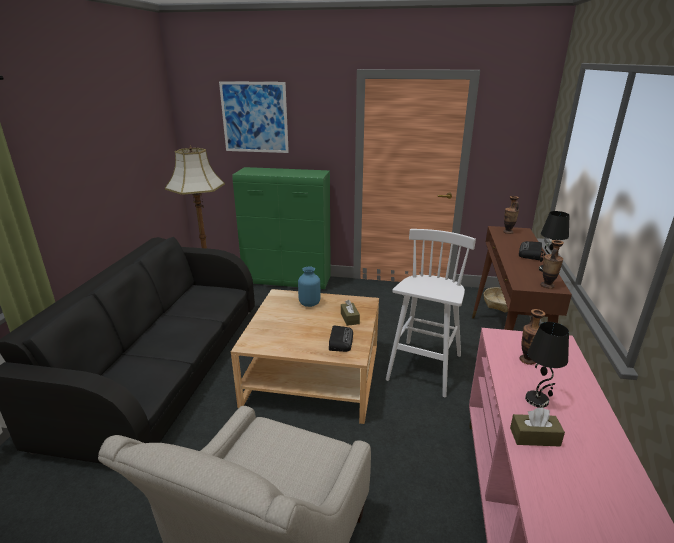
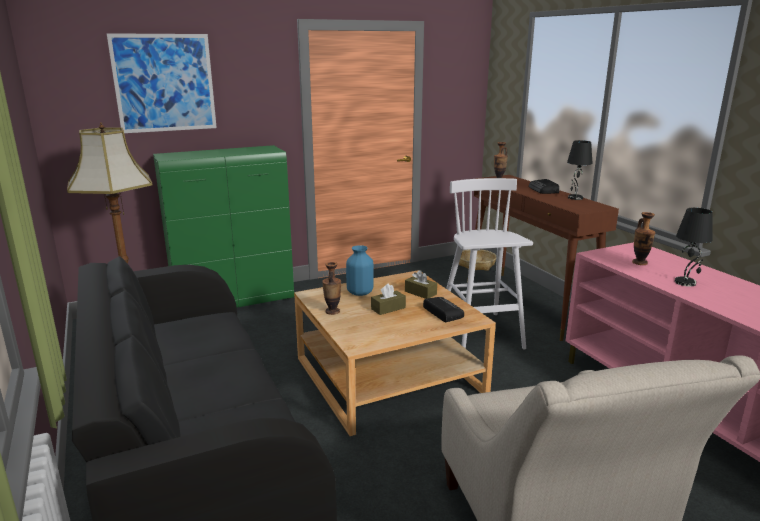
camera: 35 degrees left, 5 degrees down
(534, 437) = (719, 302): brown tissue box -> brown tissue box (388, 308)
(547, 285) = (595, 207): vase -> vase (332, 311)

